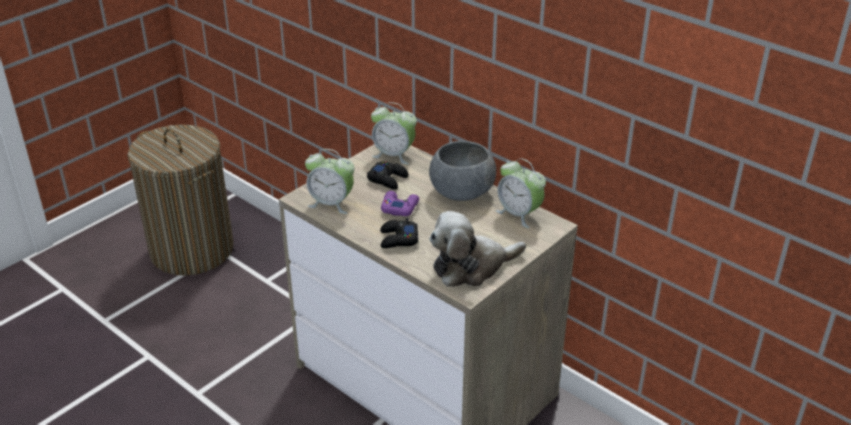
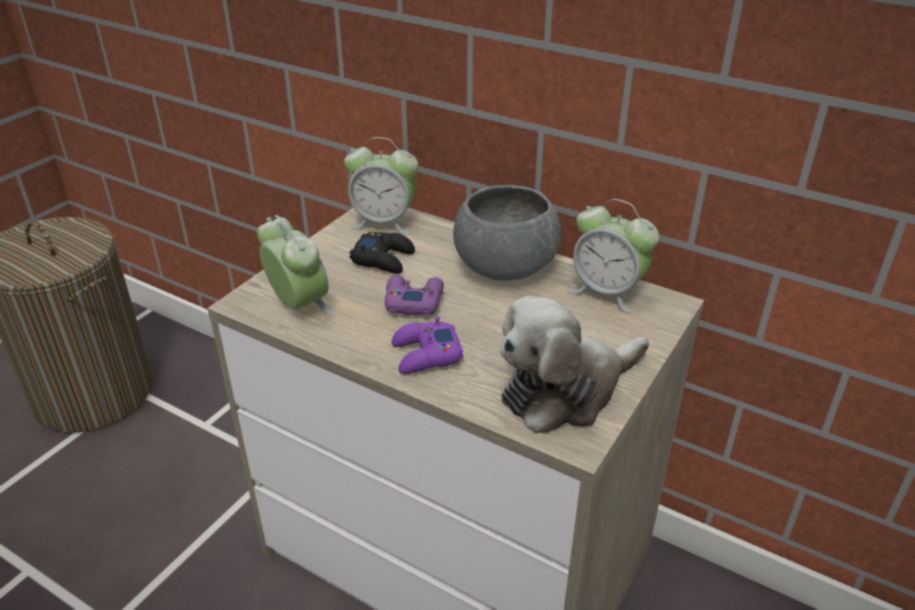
camera: 10 degrees left, 0 degrees up
(331, 203) = (299, 306): alarm clock -> alarm clock turned 135 degrees counterclockwise
(398, 239) = (426, 355): black game controller -> purple game controller

